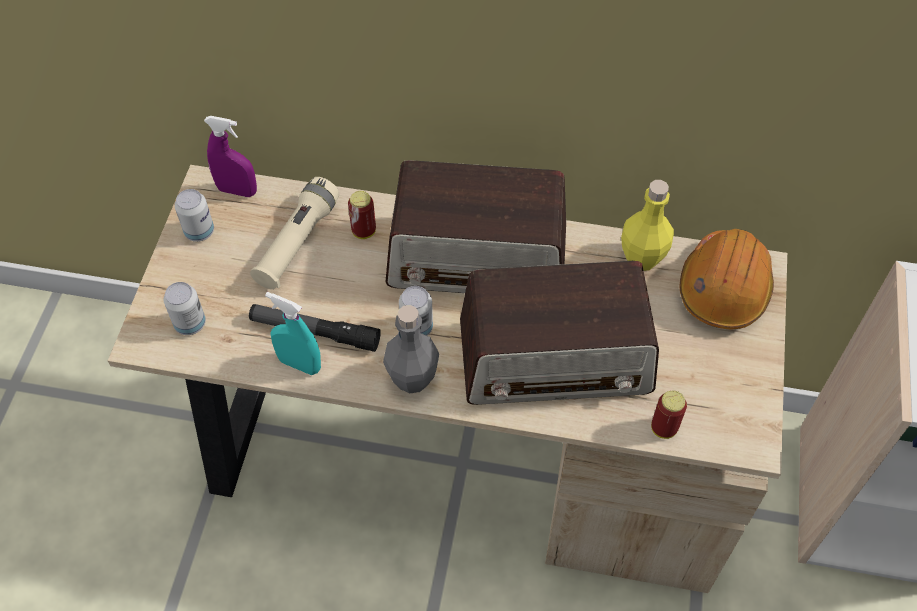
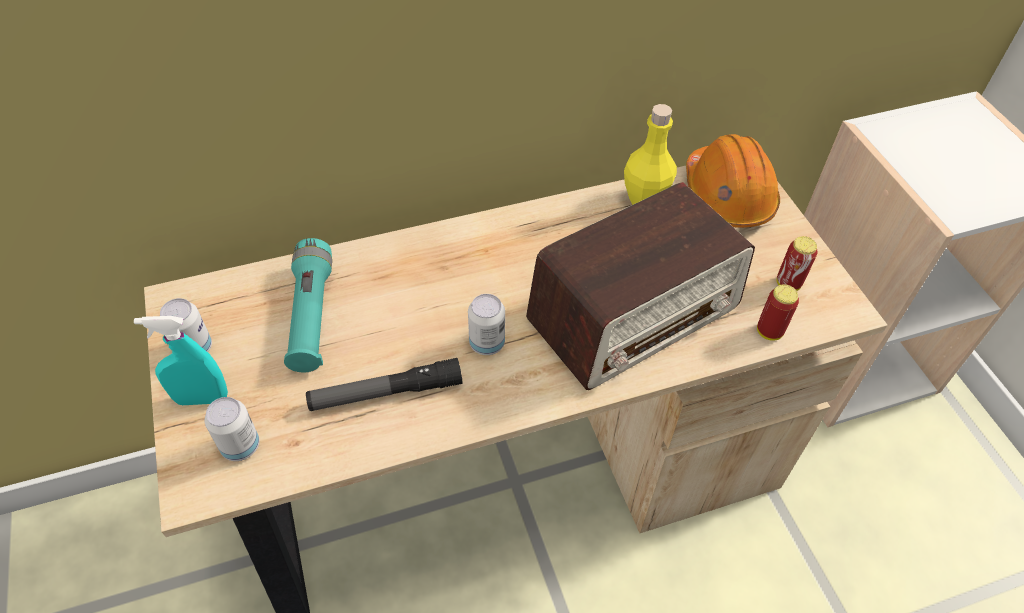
camera: 30 degrees left, 5 degrees down
(237, 190) = (214, 292): purple spray bottle -> none
(297, 243) = (311, 315): beige flashlight -> turquoise flashlight
(299, 364) = (390, 432): turquoise spray bottle -> turquoise spray bottle (202, 398)
(364, 231) = (374, 277): can -> can (788, 283)
(412, 379) = (515, 393): grey bottle -> none
(478, 257) = (501, 256): radio -> none

